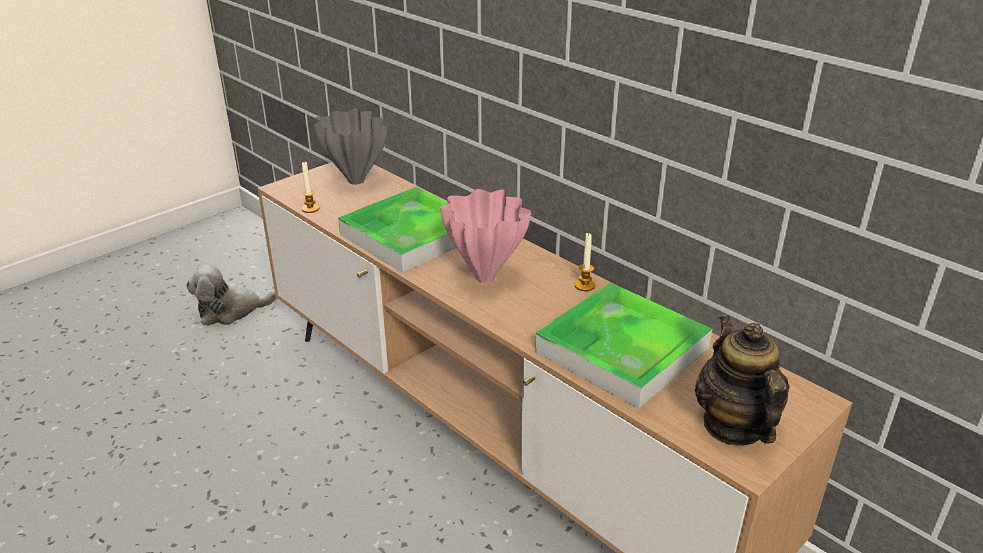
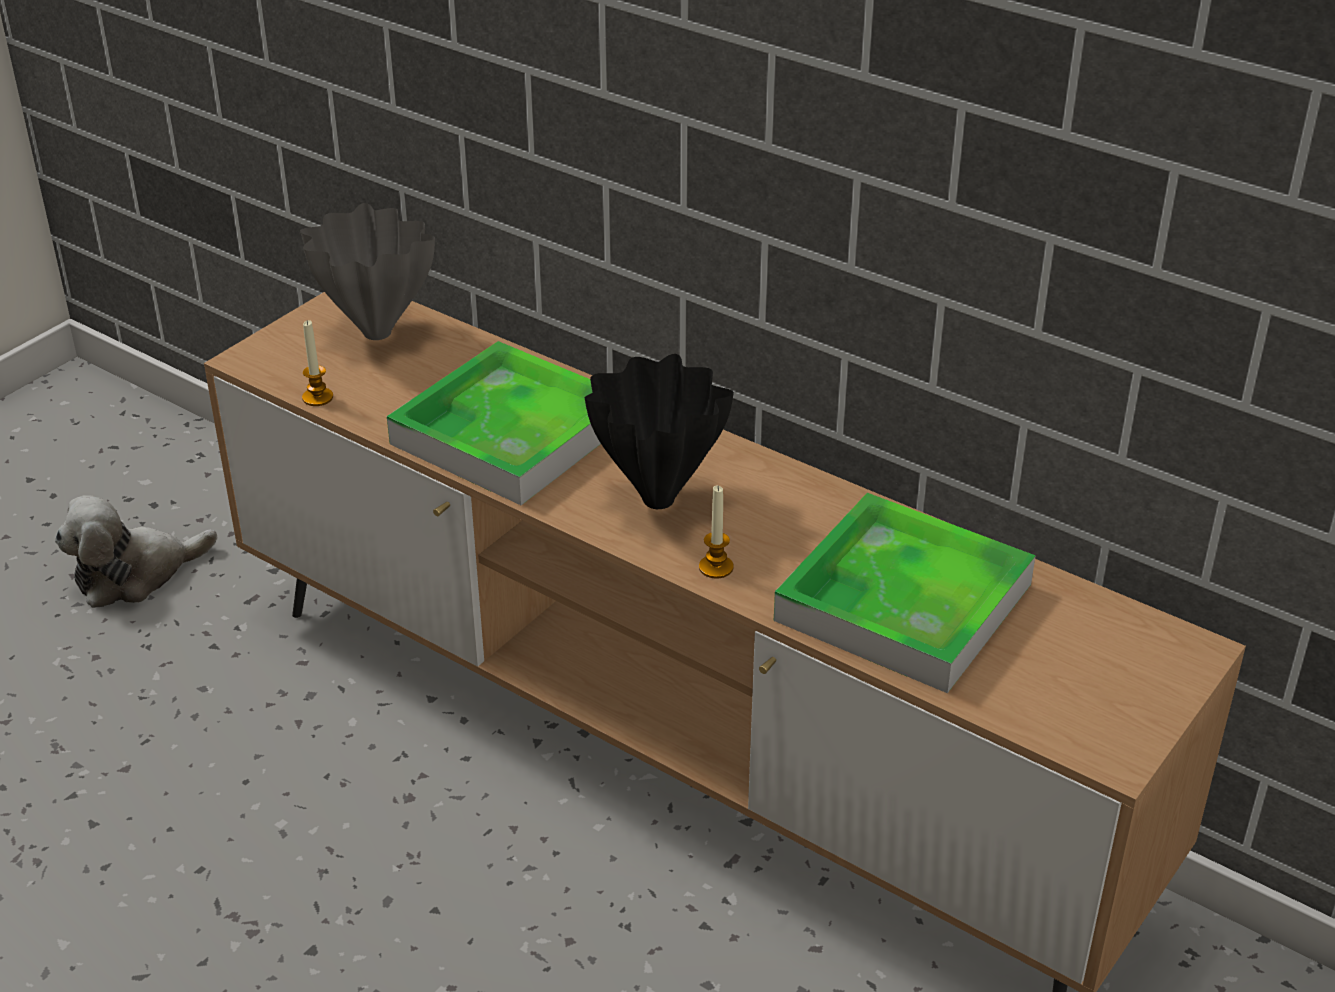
camera: 10 degrees left, 5 degrees up
(485, 276) = (659, 498): pink vase -> black vase
(584, 285) = (821, 497): candle -> candle (716, 567)
(733, 425) = (1086, 702): teapot -> none

